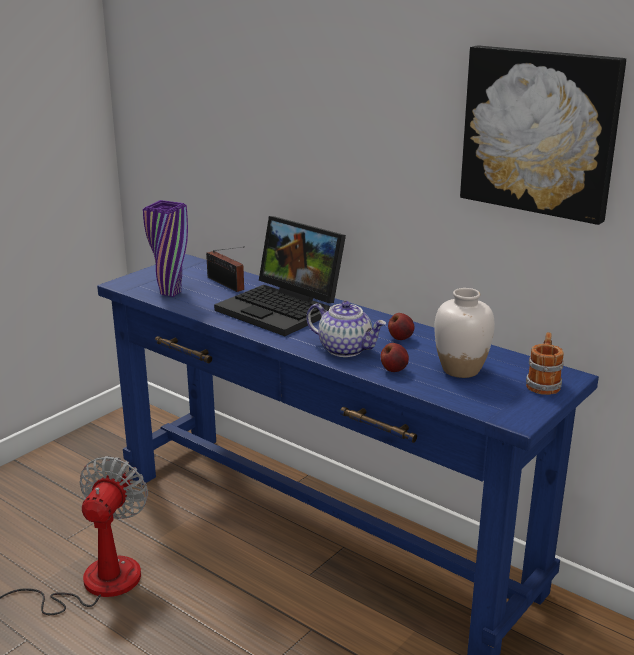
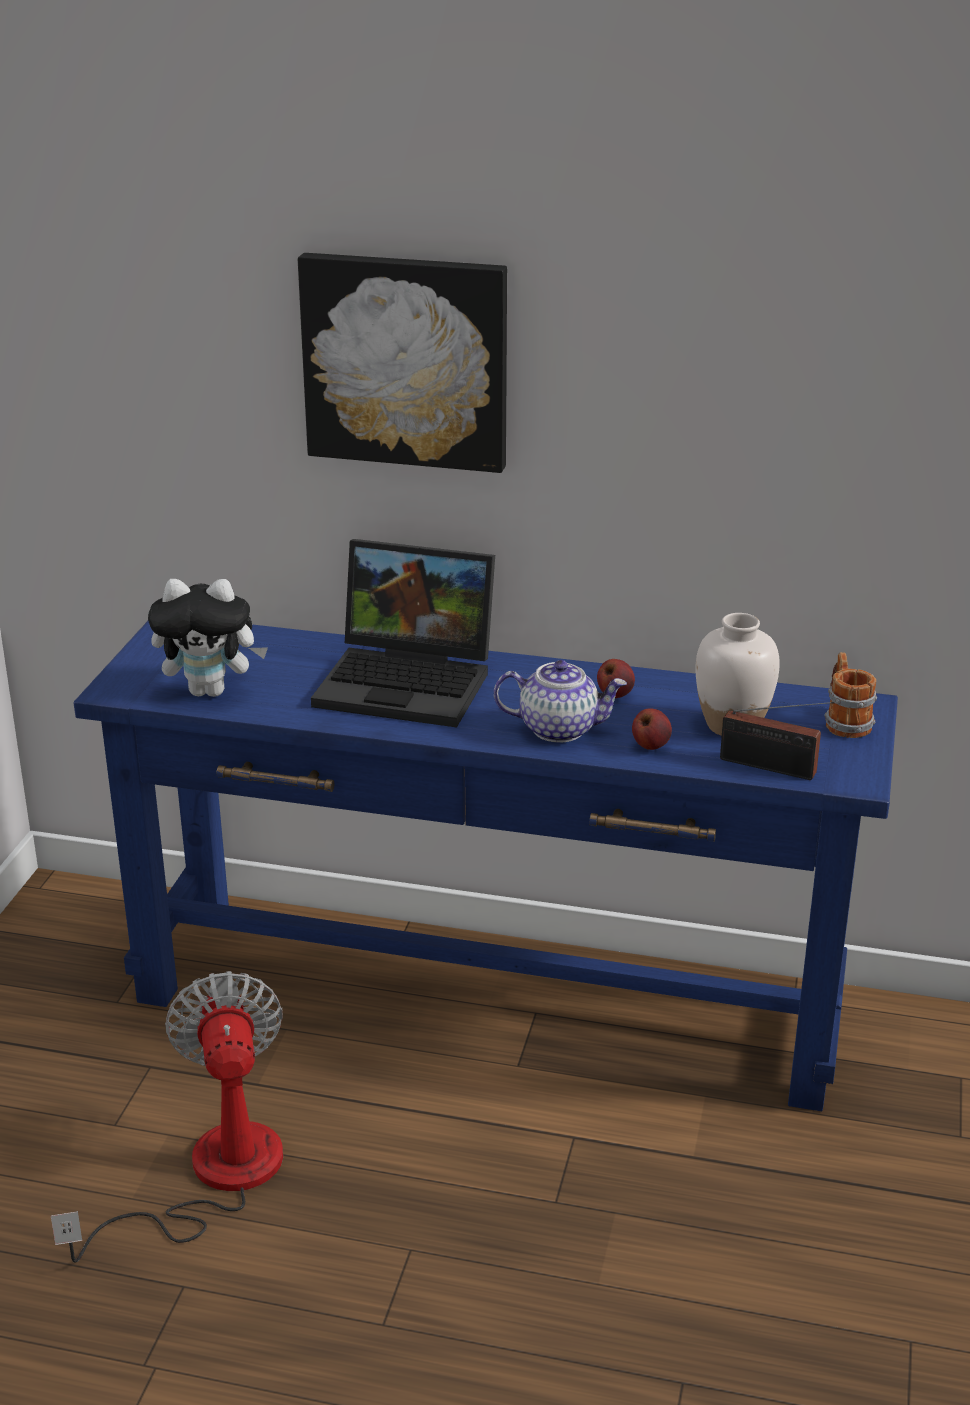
camera: 25 degrees left, 5 degrees up
(170, 293) = (211, 691): purple vase -> plush toy
(226, 284) = (282, 658): radio -> radio (773, 768)
(540, 132) = (797, 383): picture -> picture (407, 360)

